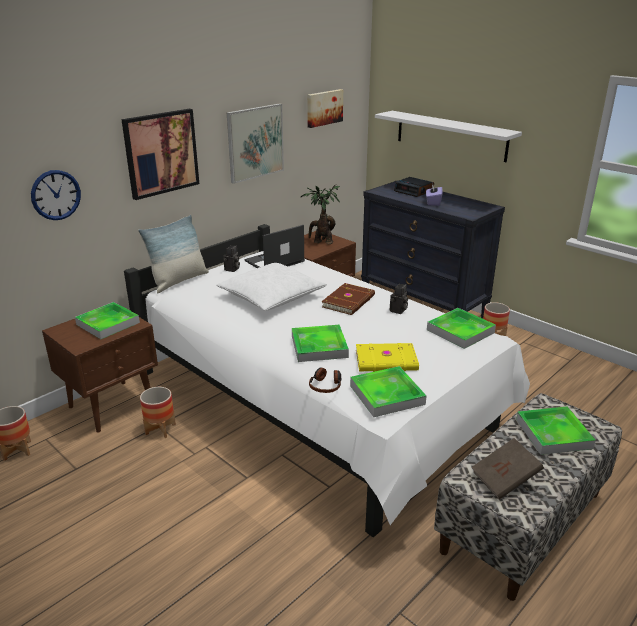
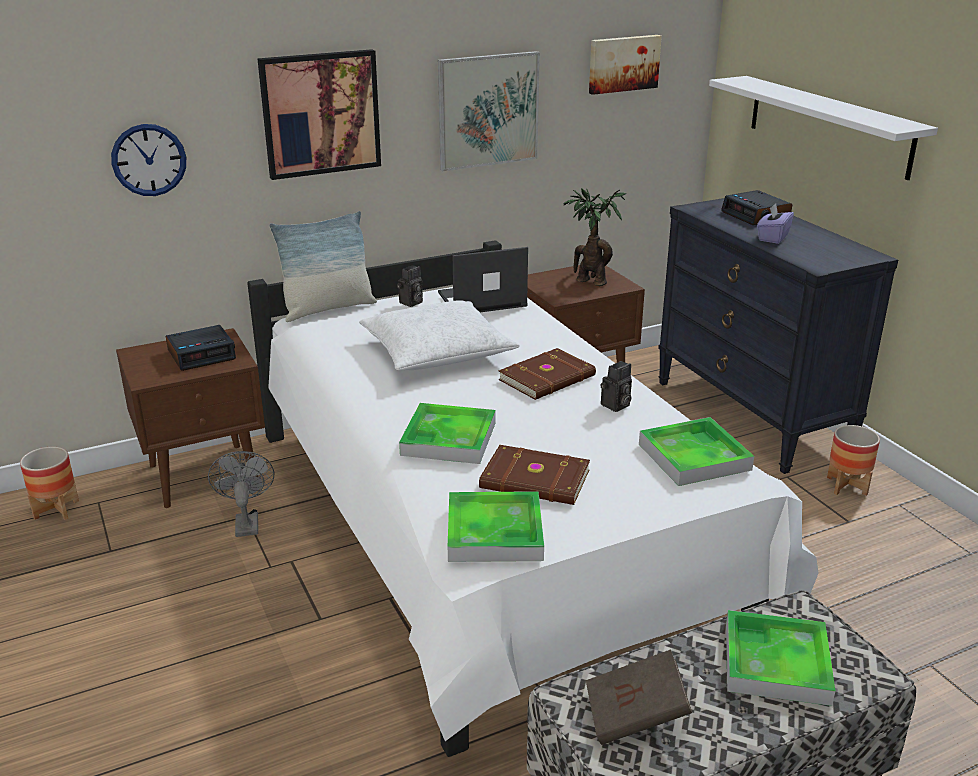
camera: 20 degrees right, 0 degrees up
(108, 323) = (202, 354): tray -> alarm clock
(160, 429) = (246, 522): planter -> grey fan
(326, 385) = (415, 499): headphones -> none
(386, 361) = (535, 481): yellow book -> brown book

